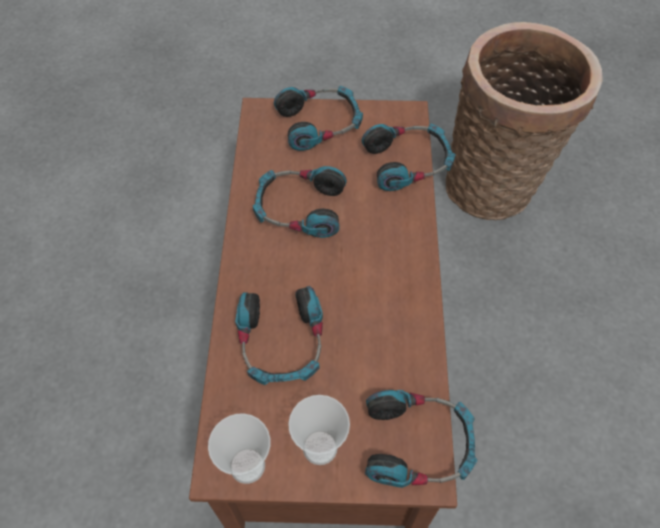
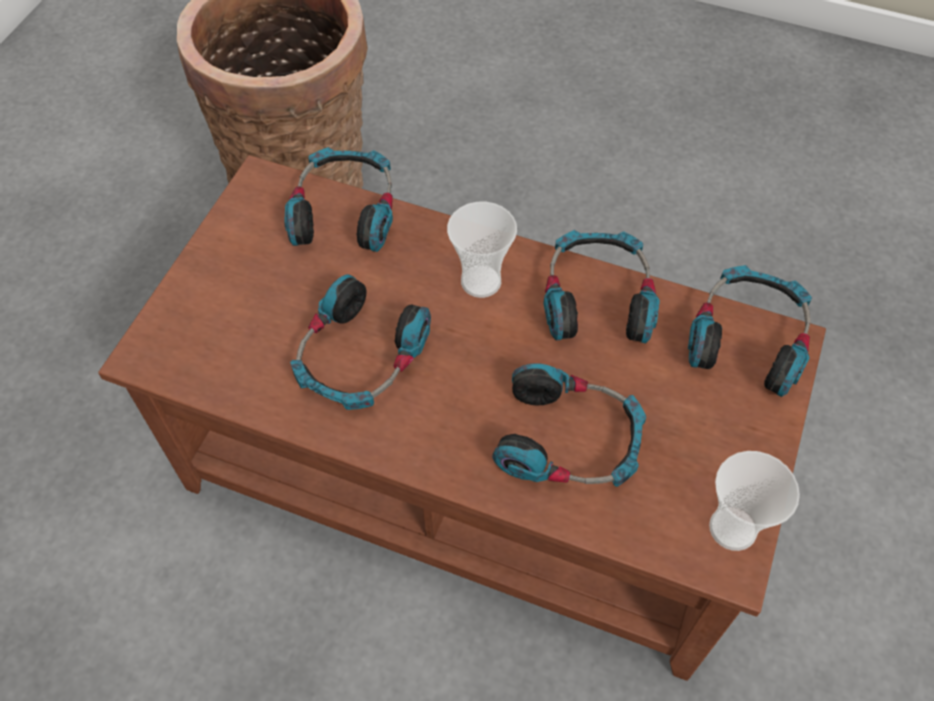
camera: 70 degrees left, 0 degrees up
(319, 124) = (217, 287): headphones -> headphones (597, 297)
(320, 447) = (728, 439): cup -> cup (481, 281)

